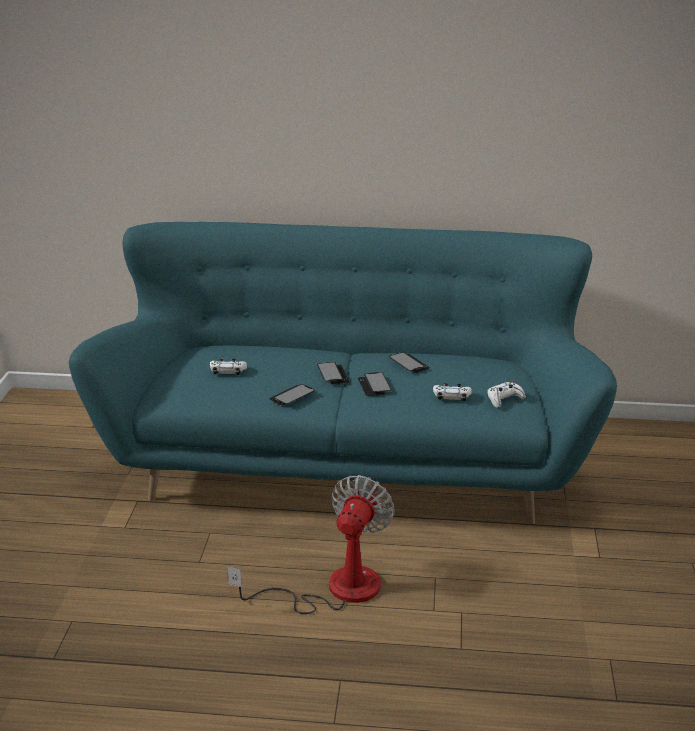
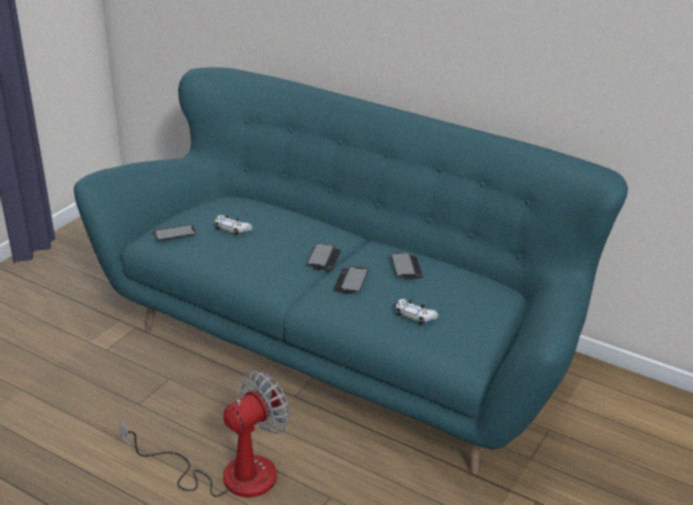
camera: 25 degrees right, 5 degrees up
(292, 396) = (265, 271): phone -> phone (174, 233)
(504, 399) = (467, 334): white game controller -> none

